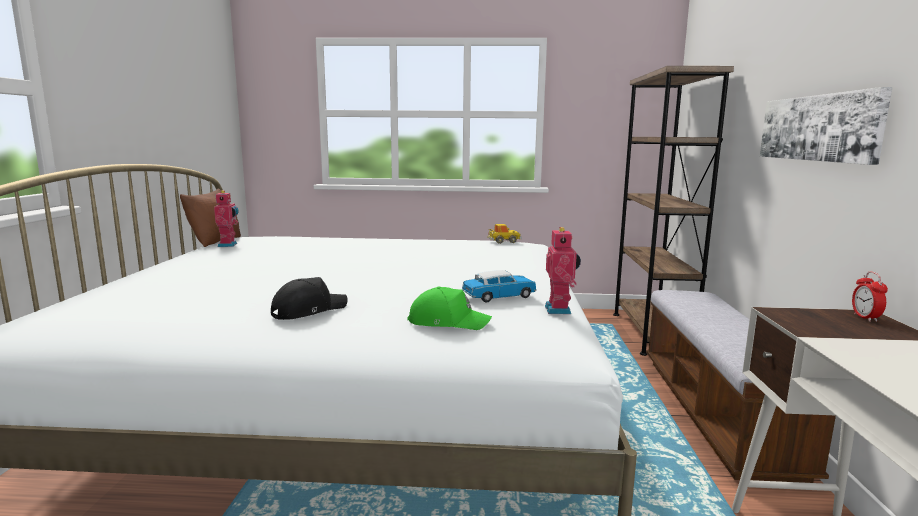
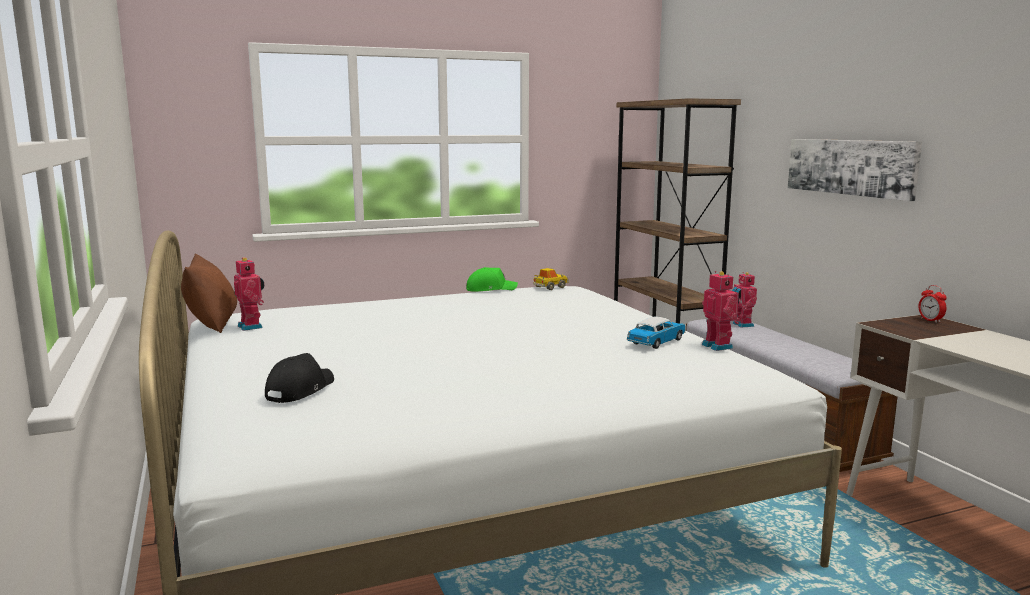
camera: 25 degrees left, 0 degrees up
(308, 310) = (522, 380): black cap -> black cap (299, 390)
(448, 322) = (659, 369): green cap -> green cap (490, 289)
(702, 300) = (741, 325): none -> toy robot

